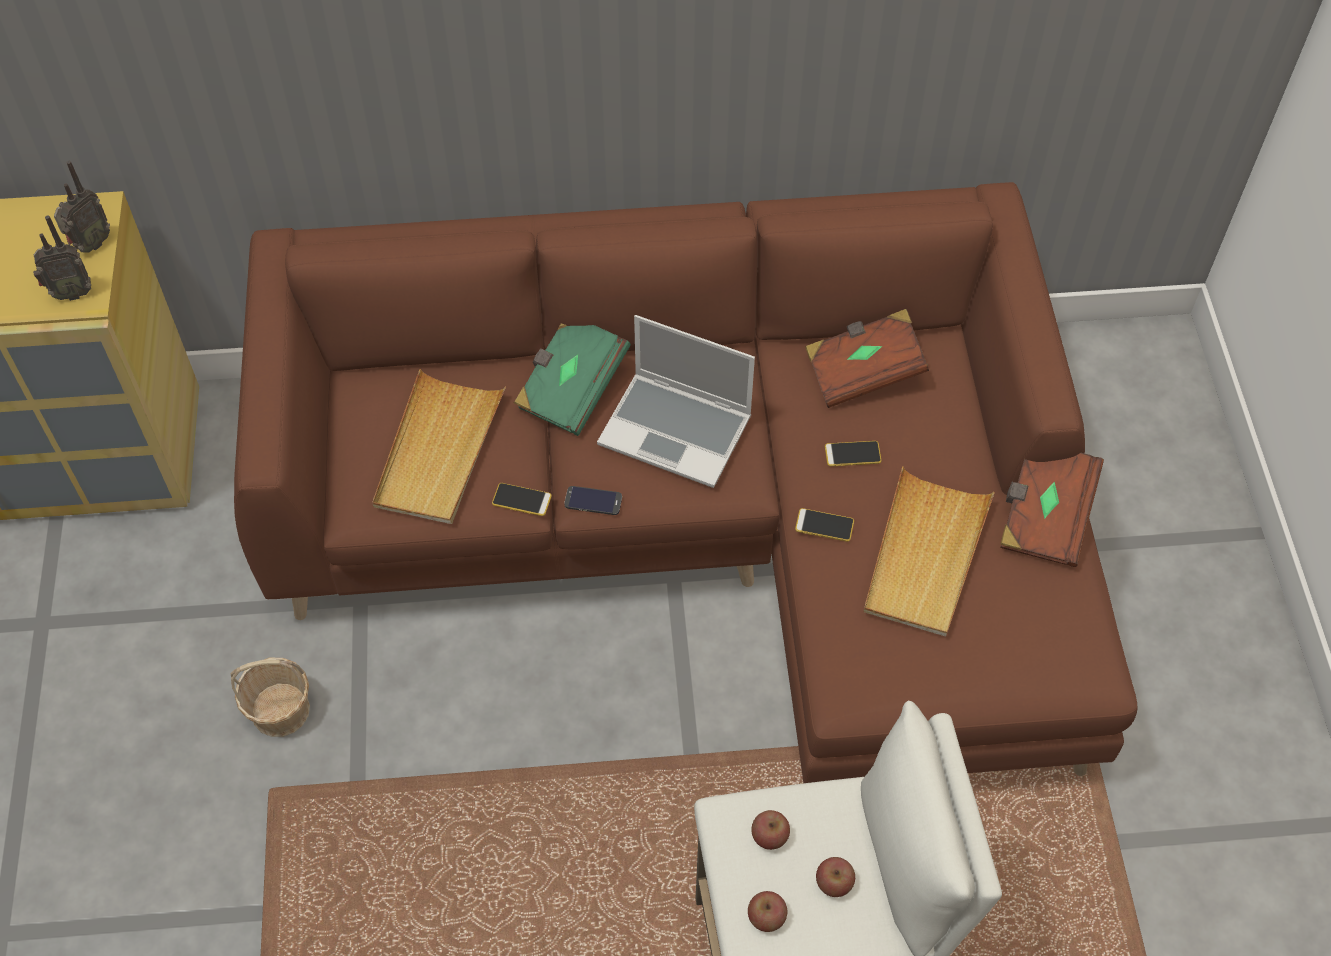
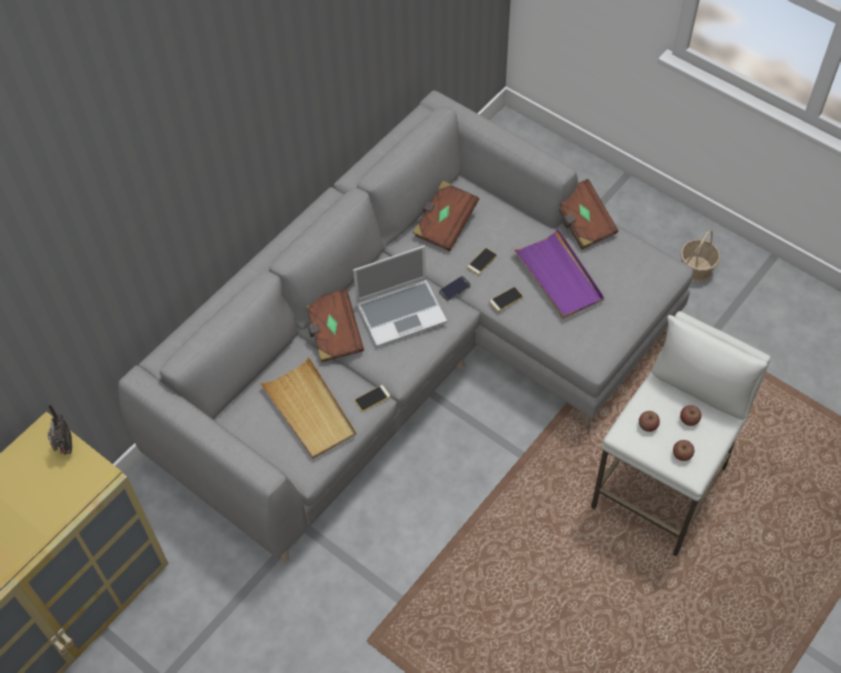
camera: 45 degrees left, 0 degrees up
(71, 293) = (87, 477): radio -> none
(281, 710) = (329, 605): basket -> basket (696, 269)
(571, 387) = (333, 334): green book -> brown book
(593, 501) = (403, 372): phone -> phone (454, 288)
(709, 521) = (415, 355): brown sofa -> grey sofa
(925, 556) = (558, 277): beige tray -> purple tray

